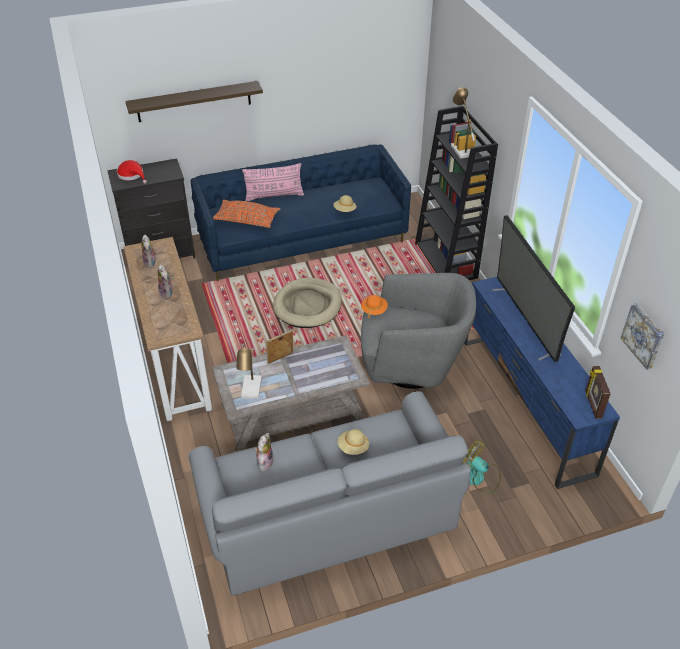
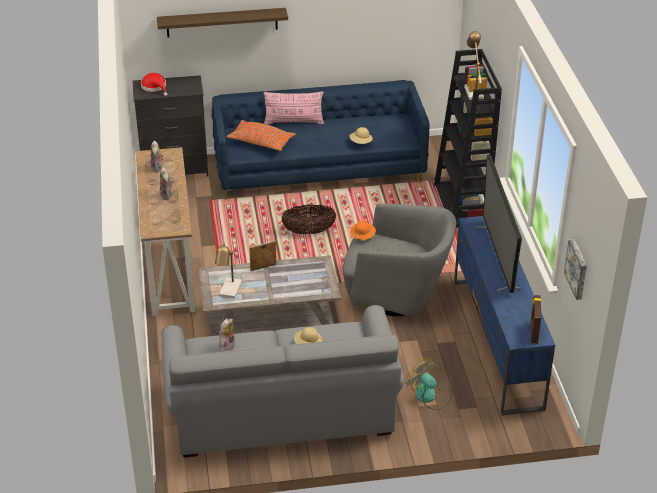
camera: 10 degrees right, 5 degrees down
(308, 305) = (309, 231): beige dog bed -> basket

